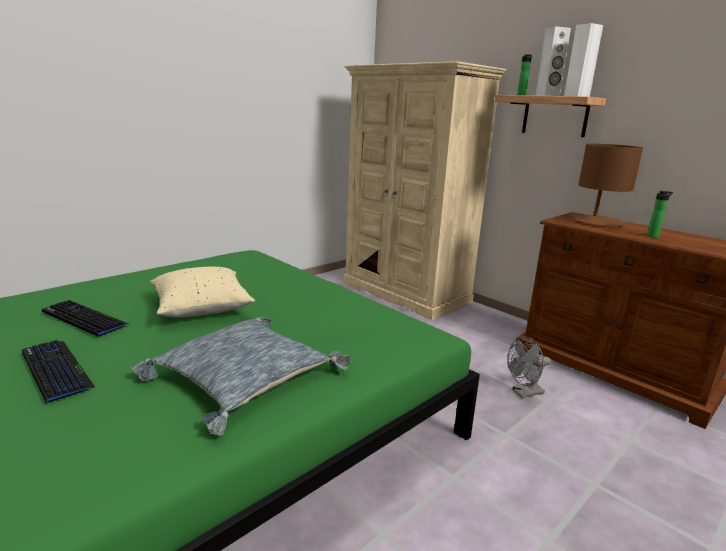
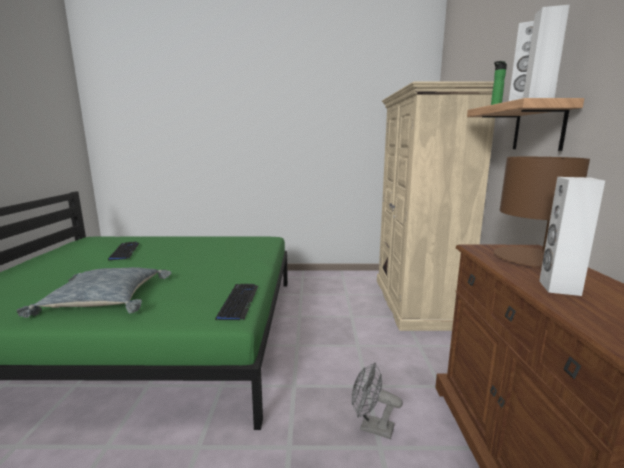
camera: 45 degrees right, 5 degrees down
(55, 370) = (68, 269): keyboard -> keyboard (238, 302)
(202, 308) = (174, 260): beige pillow -> none
(653, 236) = (558, 288): bottle -> white speaker

